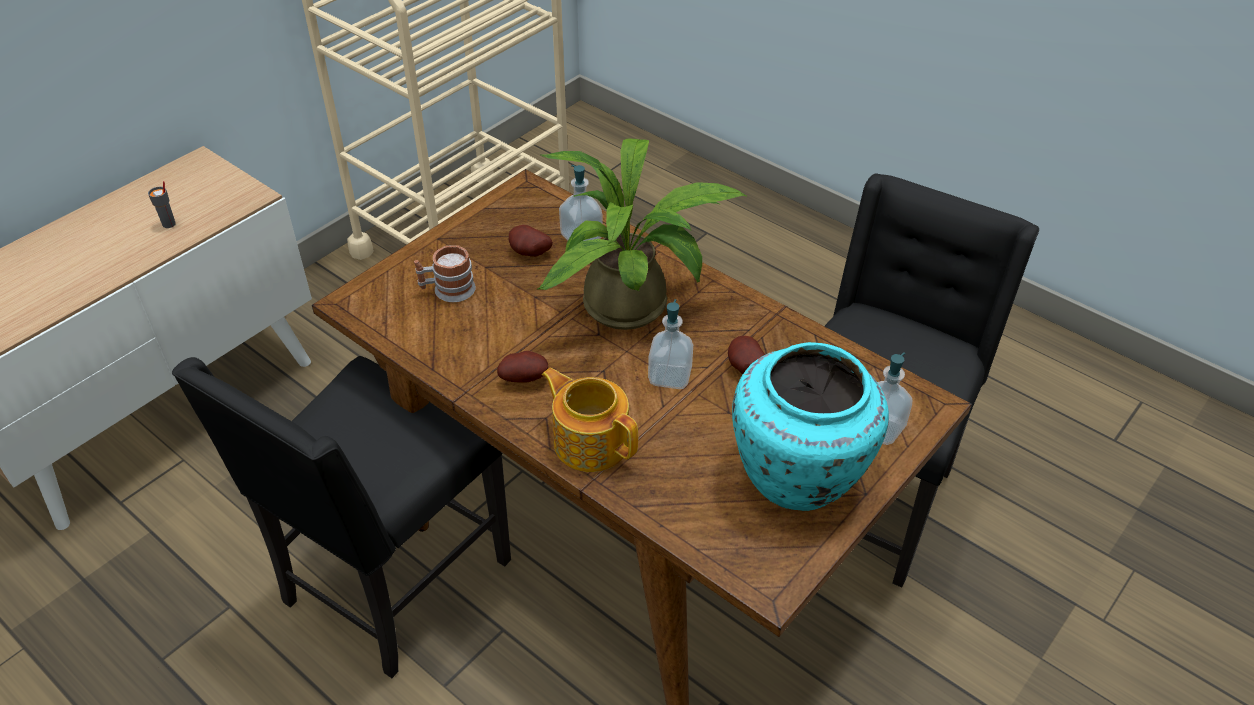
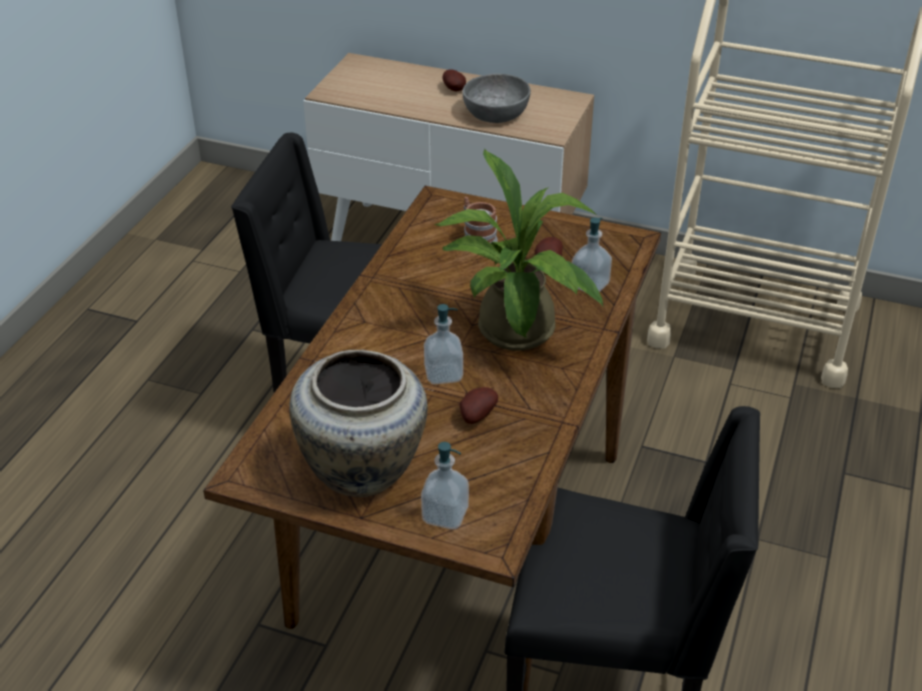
camera: 70 degrees right, 5 degrees down
(169, 224) = (496, 114): grey cup -> grey bowl
(524, 378) = (401, 300): potato -> potato (455, 90)
(590, 441) = (350, 349): teapot -> none
(799, 476) = (363, 472): turquoise vase -> beige vase

